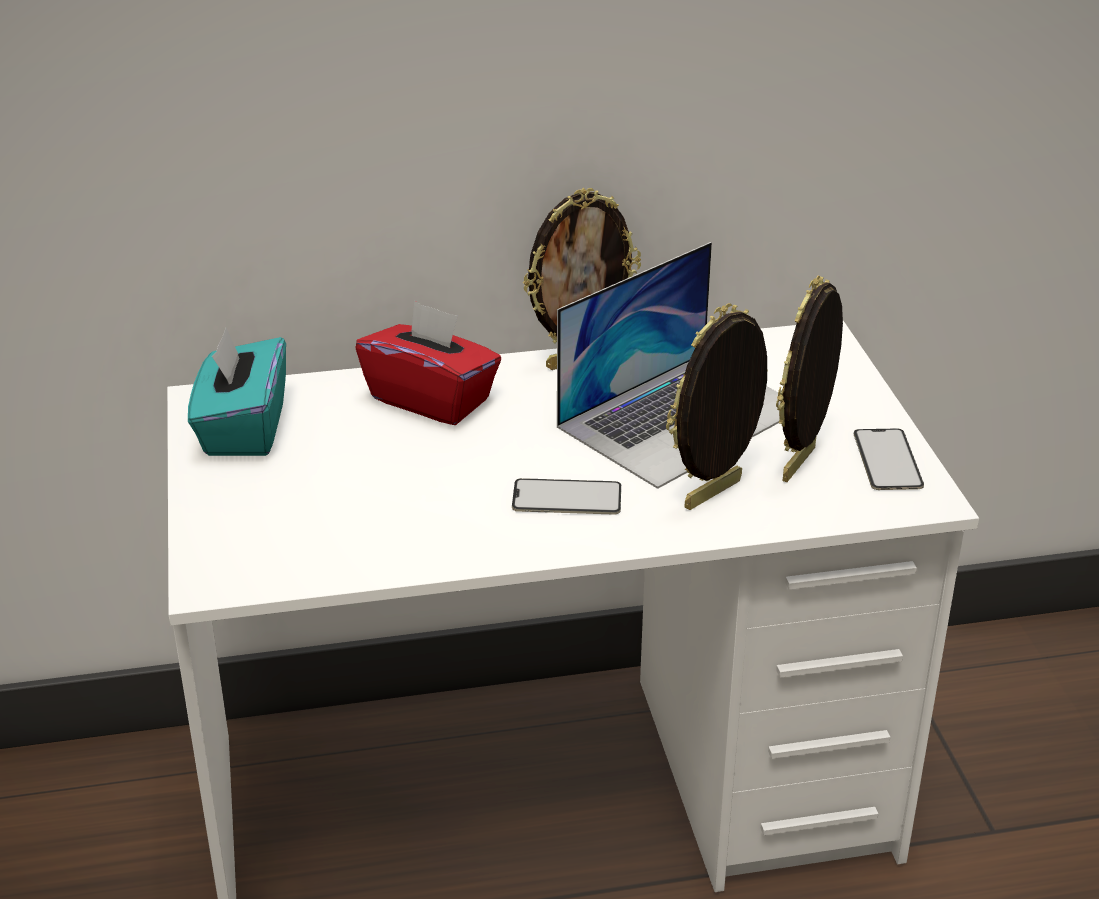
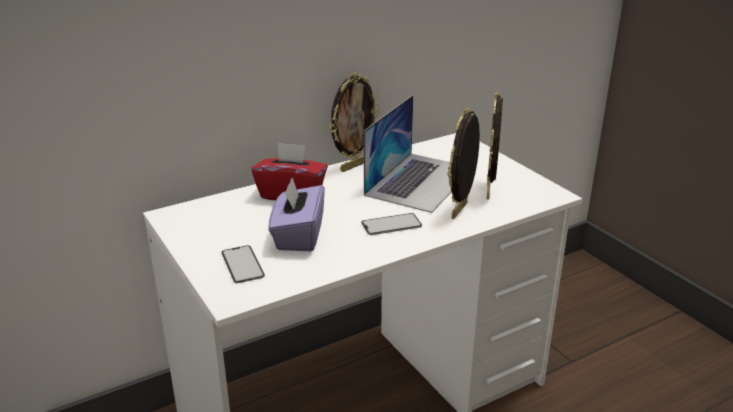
camera: 20 degrees left, 5 degrees down
(243, 429) = (199, 224): turquoise tissue box -> none
(391, 486) = (298, 236): none -> purple tissue box
(887, 460) = (525, 182): phone -> phone (242, 264)

